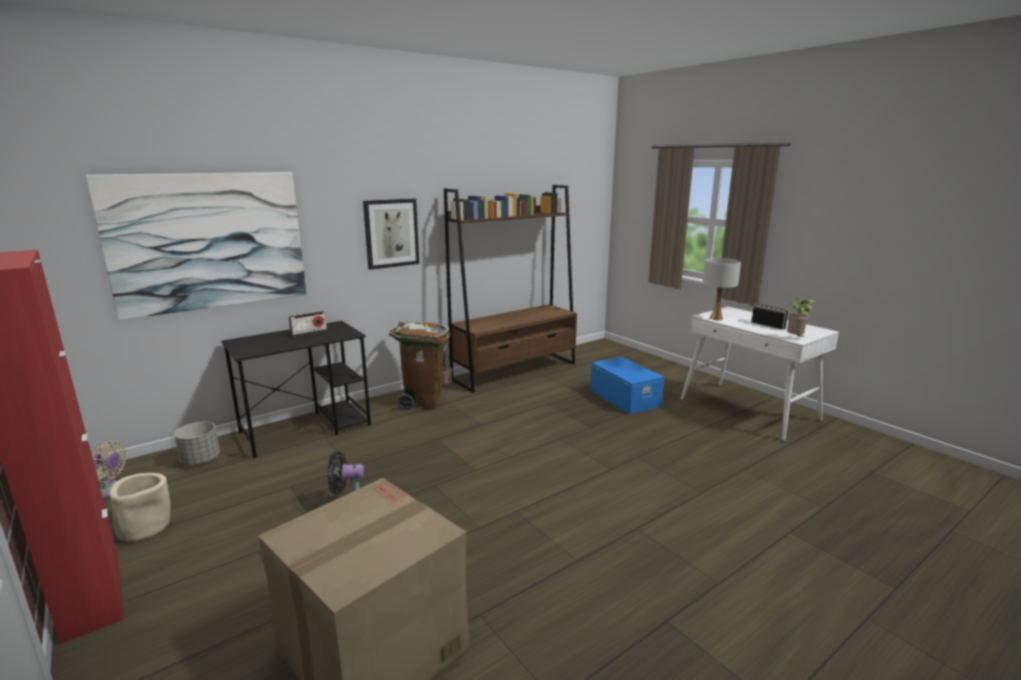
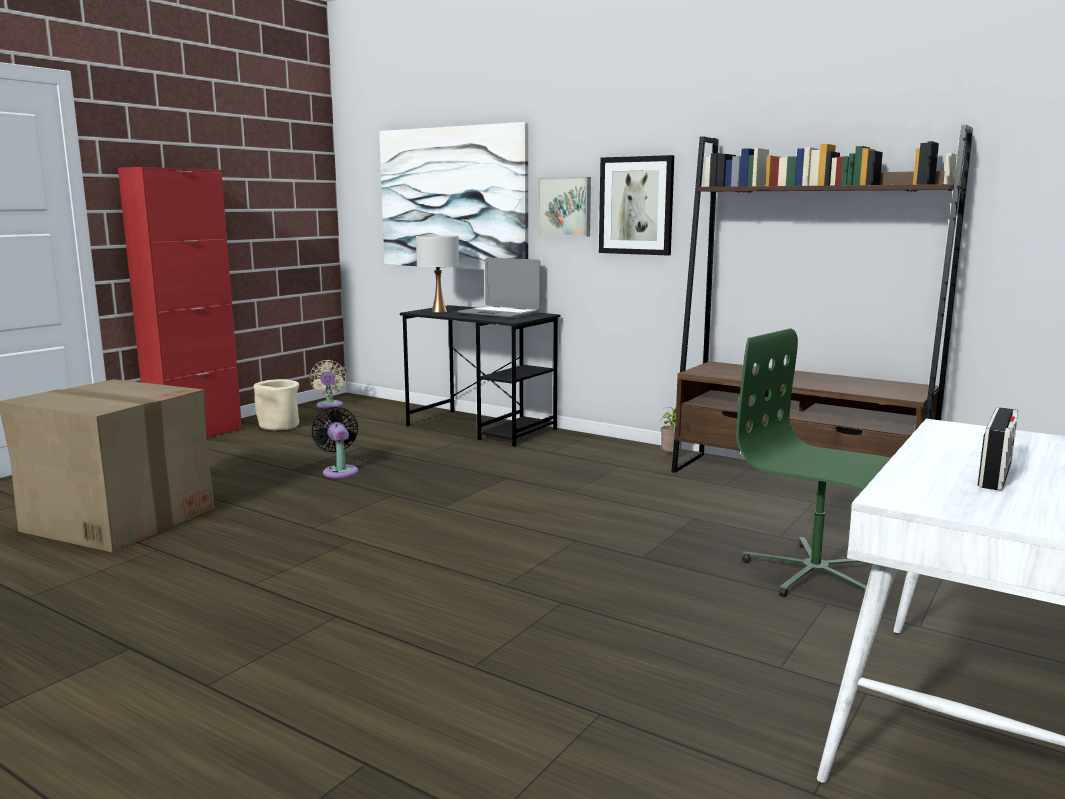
camera: 70 degrees right, 5 degrees down
(200, 460) = (392, 414): grey planter -> none
(309, 333) = (499, 313): radio -> laptop
(334, 238) = (565, 206): none -> picture
(423, 401) = (606, 455): brown trash can -> none
(625, 398) = (815, 574): blue storage box -> green office chair
(715, 318) = (948, 434): white table lamp -> white table lamp (439, 311)
(795, 338) = (904, 497): potted plant -> none

